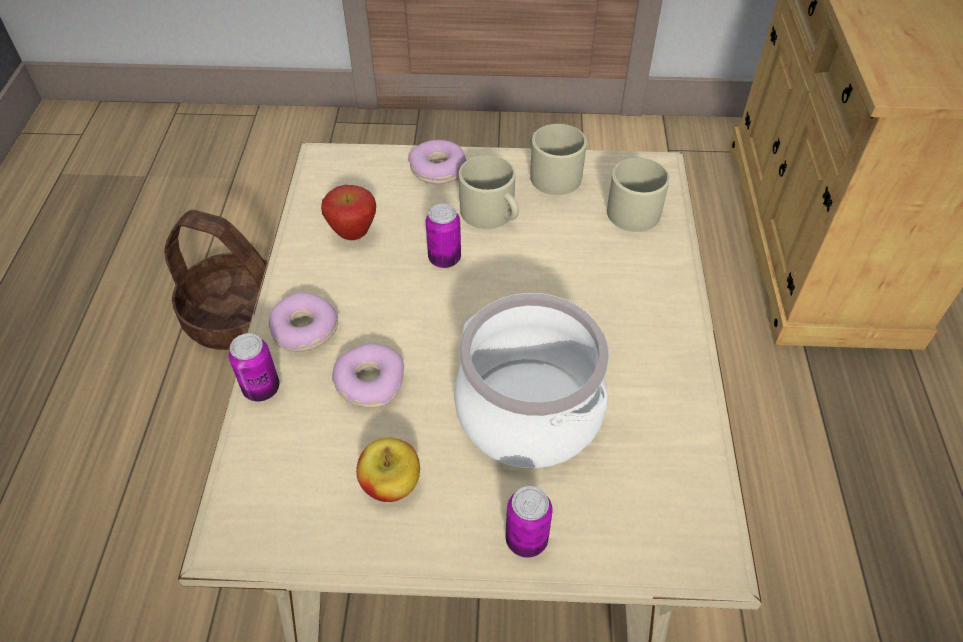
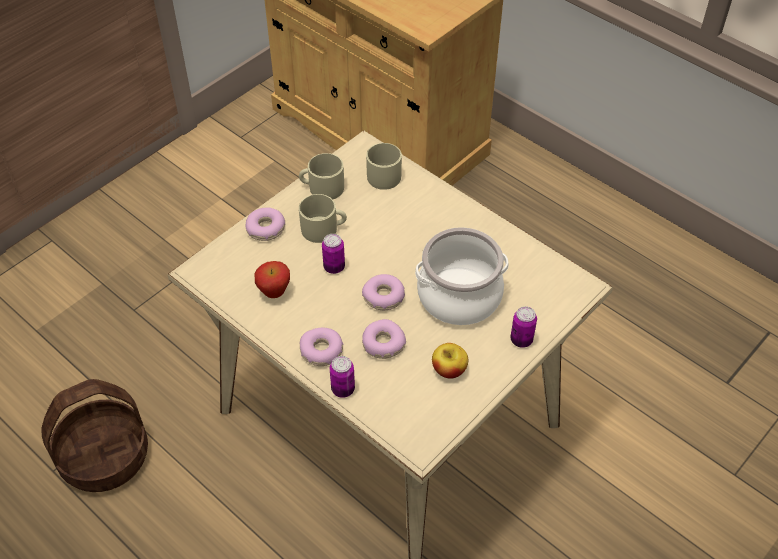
camera: 50 degrees left, 0 degrees up
(446, 334) = (384, 297): none -> donut

